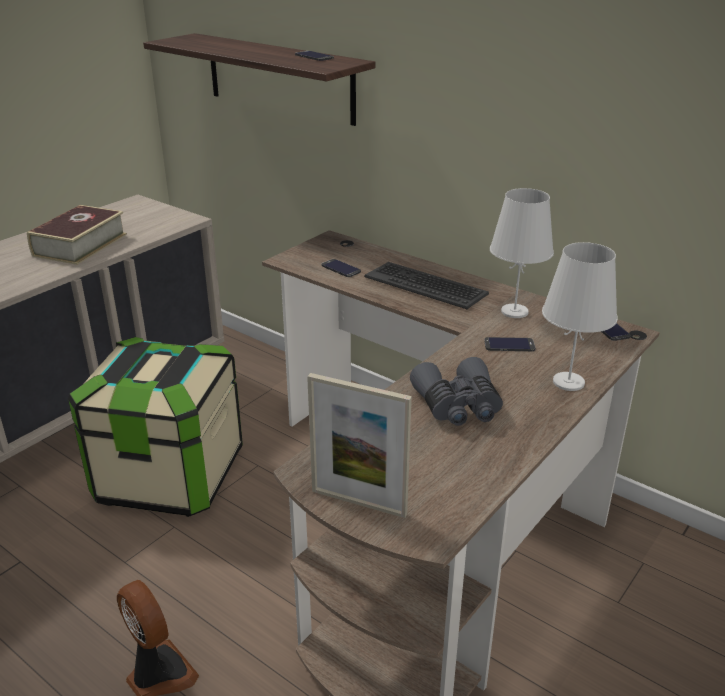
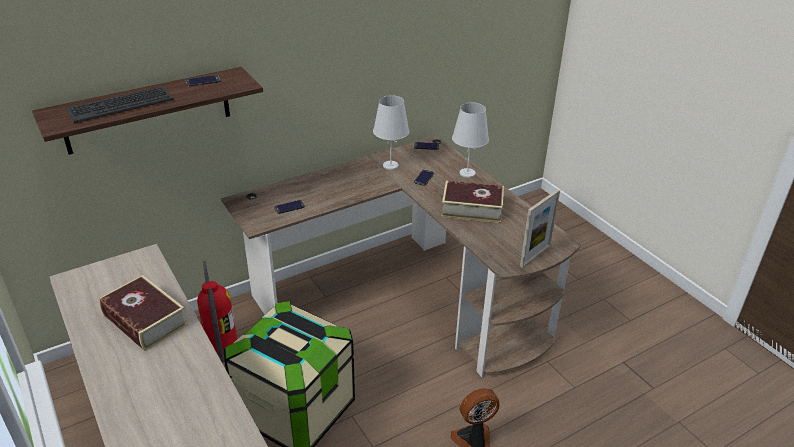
camera: 70 degrees left, 5 degrees up
(243, 395) = (222, 352): none -> fire extinguisher
(426, 285) = (338, 183): keyboard -> keyboard (120, 105)
(458, 406) = (472, 208): grey binoculars -> book

